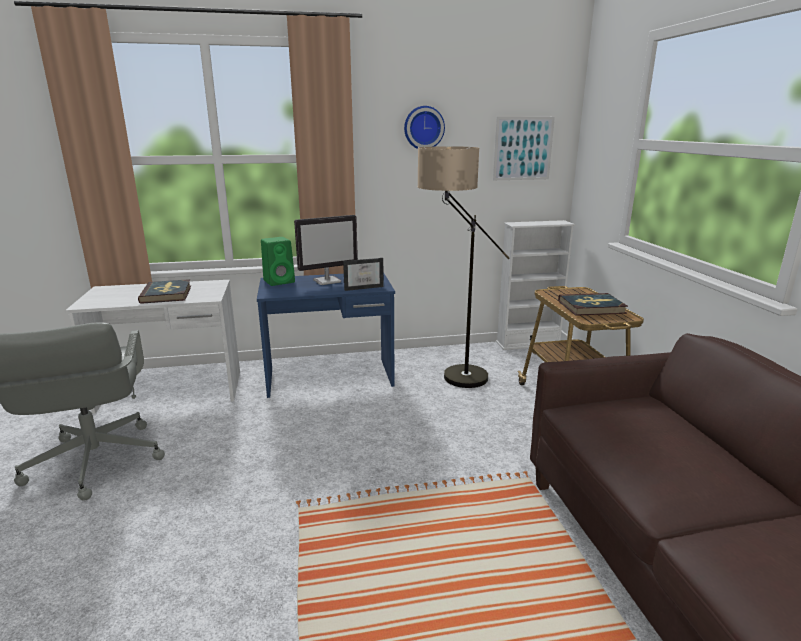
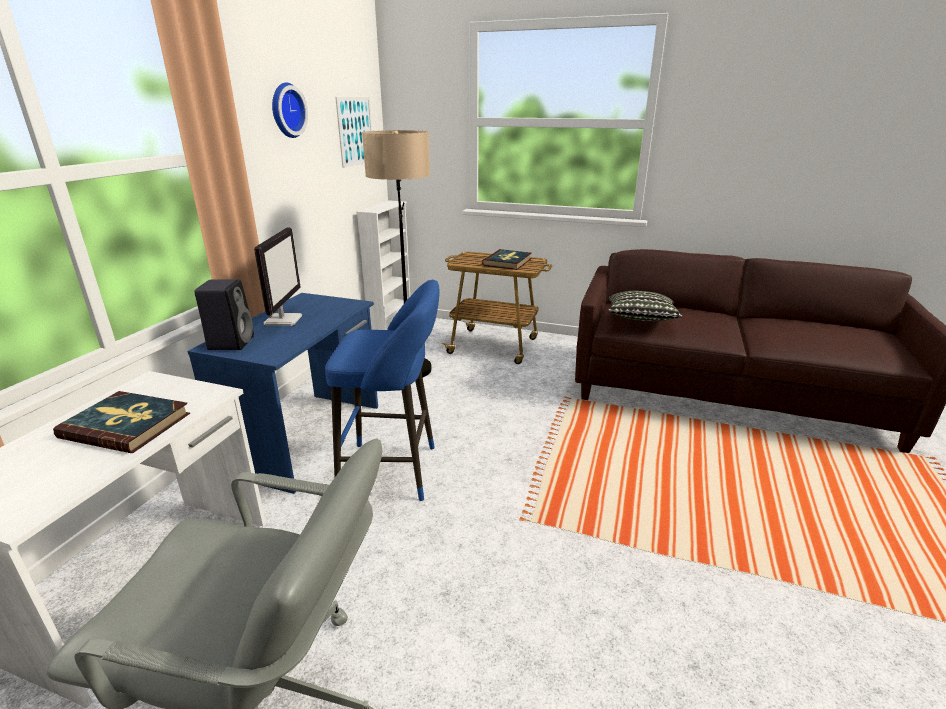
camera: 60 degrees left, 5 degrees up
(280, 281) = (231, 342): green speaker -> black speaker
(318, 423) = (395, 471): none -> blue stool
(363, 287) = (338, 310): picture frame -> none
(611, 421) = (640, 320): none -> pillow

